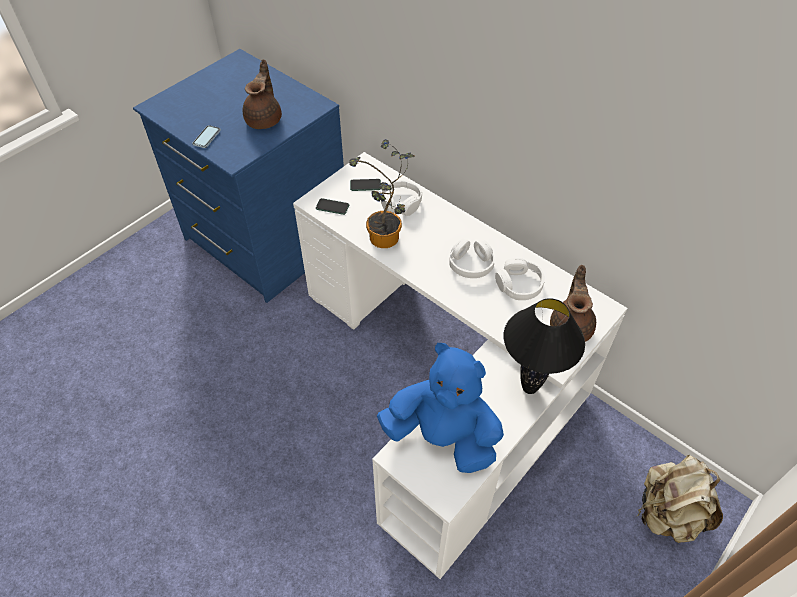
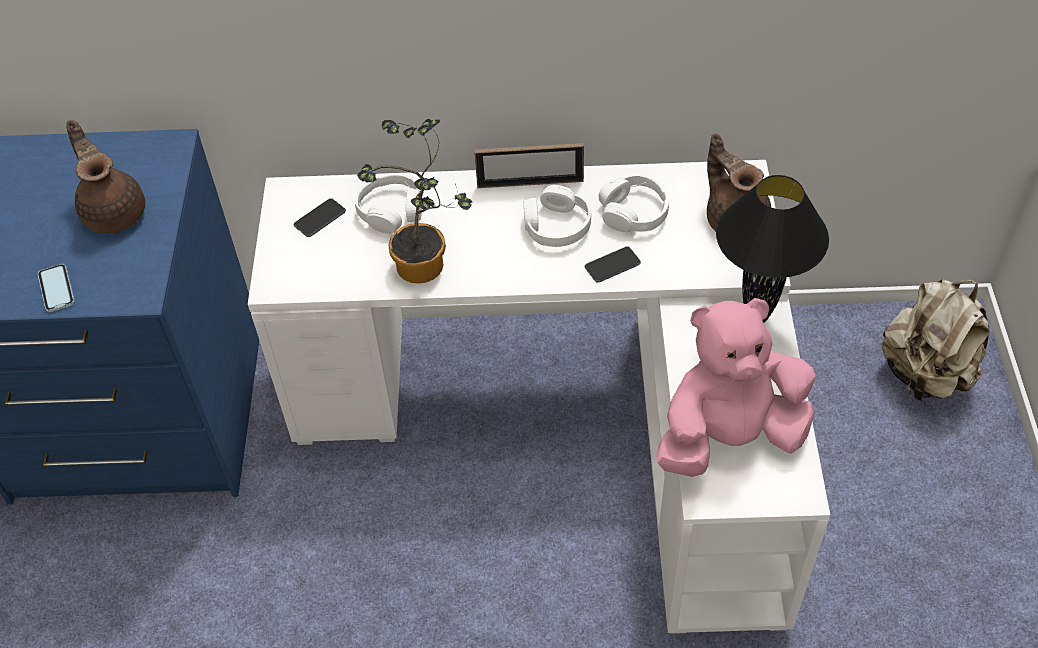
camera: 40 degrees left, 0 degrees up
(332, 207) = (308, 273): phone -> phone (612, 265)
(442, 437) = (729, 436): blue plush toy -> pink plush toy
(482, 234) = (530, 183): none -> picture frame

